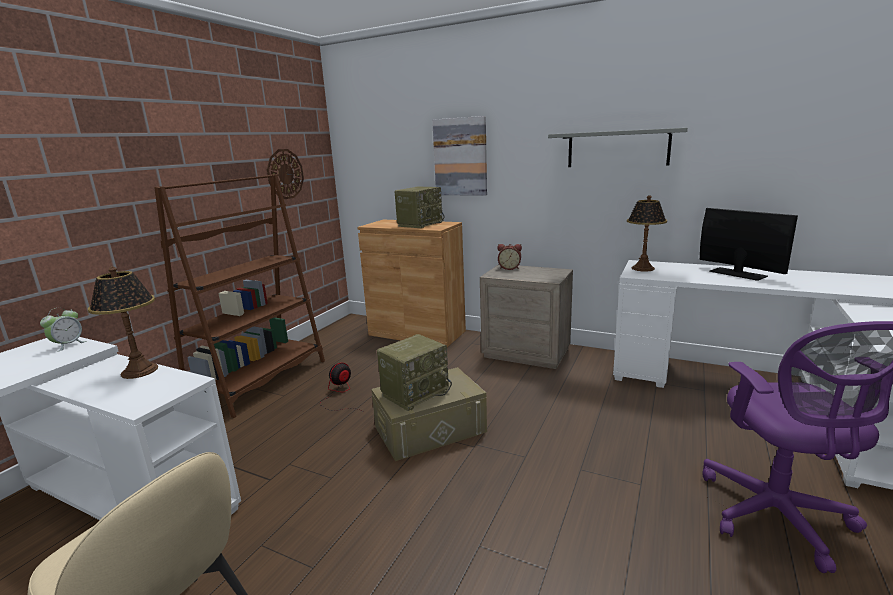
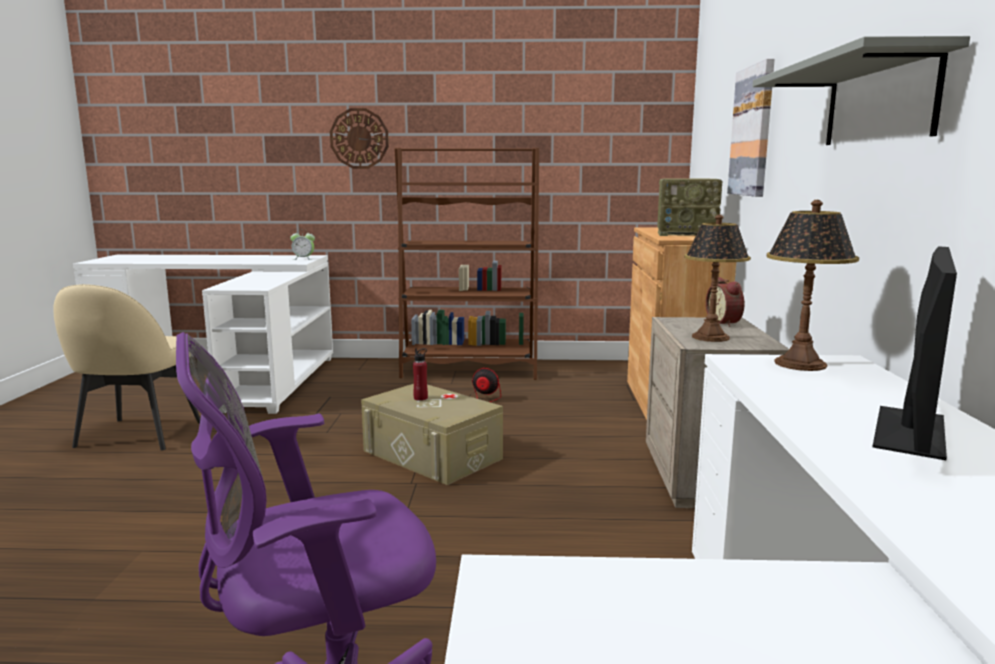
camera: 65 degrees right, 5 degrees down
(140, 371) = (277, 279): table lamp -> table lamp (711, 337)
(285, 174) = (594, 153): wall clock -> wall clock (359, 138)
(415, 392) = (420, 398): radio -> red bottle

